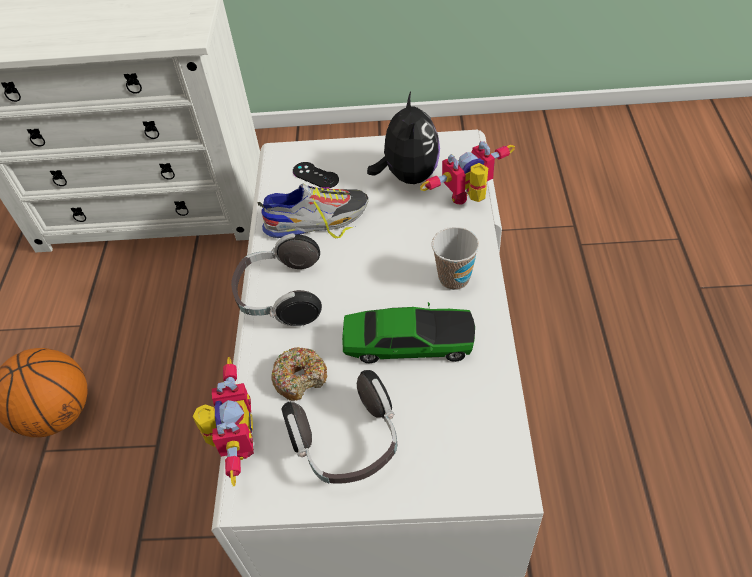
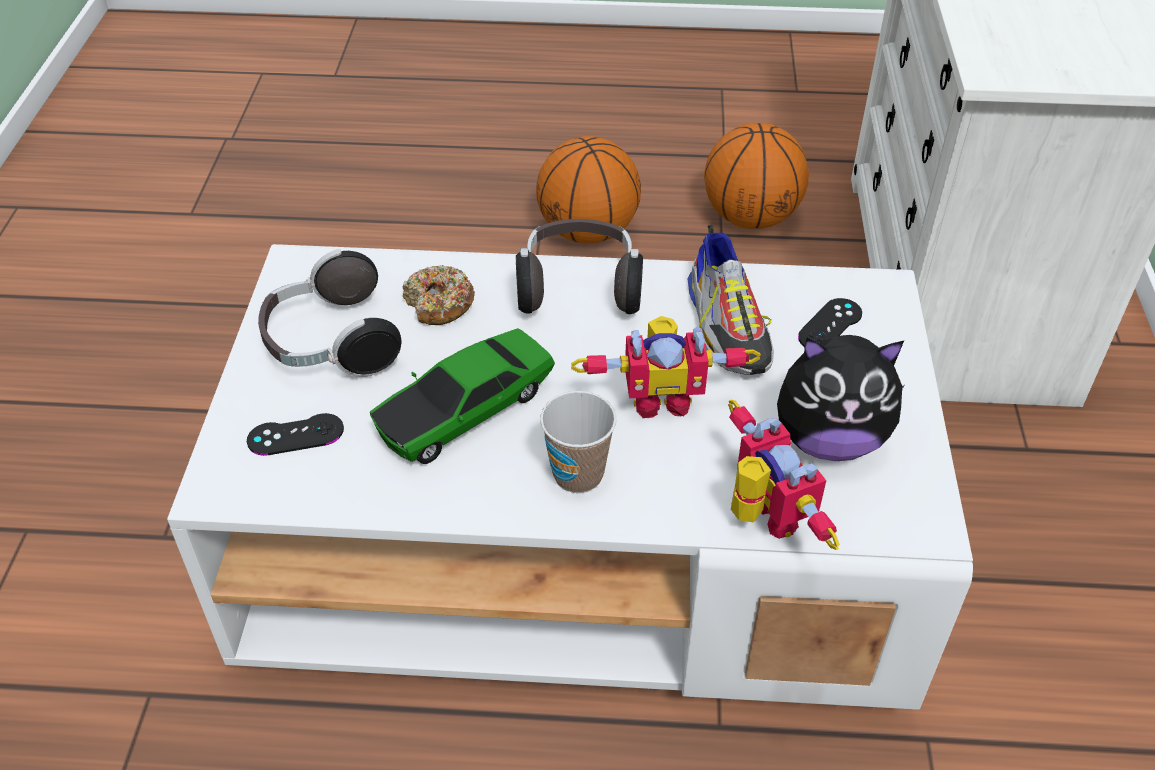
camera: 90 degrees right, 5 degrees down
(65, 308) = (751, 217): none -> basketball
(234, 442) = (367, 252): toy robot -> toy robot (661, 398)
(409, 344) = (465, 411): toy car -> toy car turned 45 degrees clockwise
(447, 444) = (295, 435): none -> black game controller

